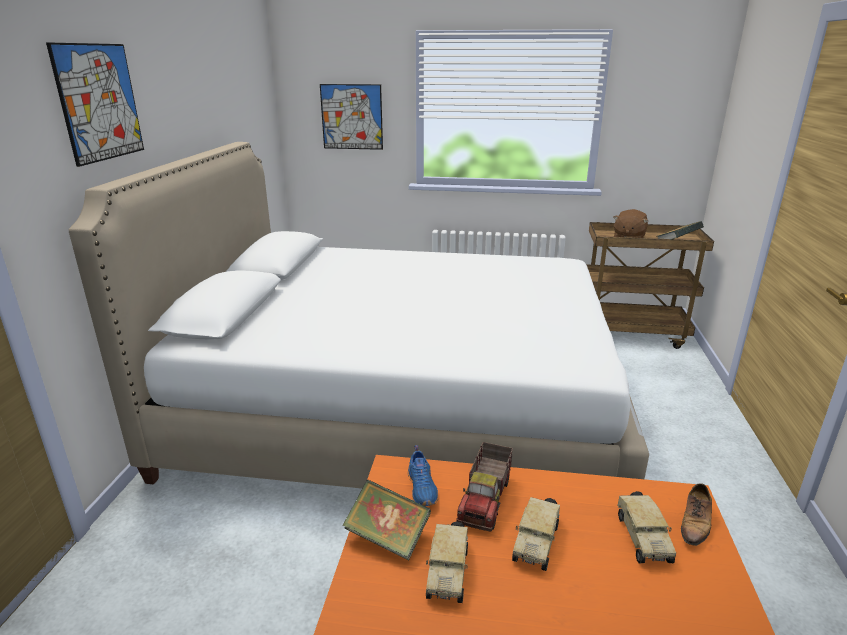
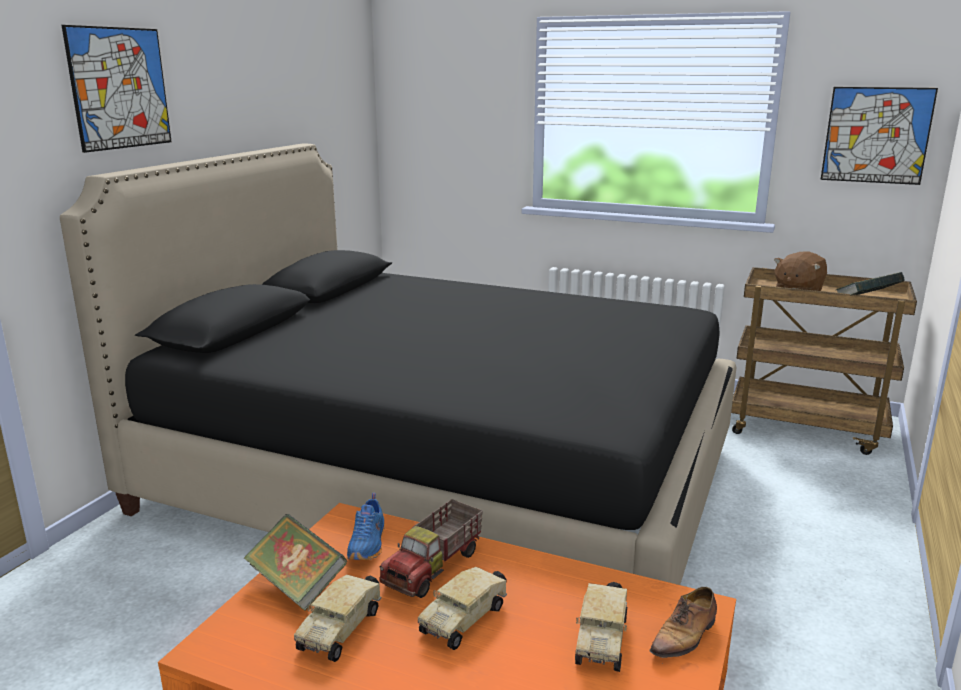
camera: 15 degrees right, 5 degrees down
(352, 117) = (459, 122): picture -> picture (876, 135)
(401, 410) = (443, 479): white bed -> black bed

